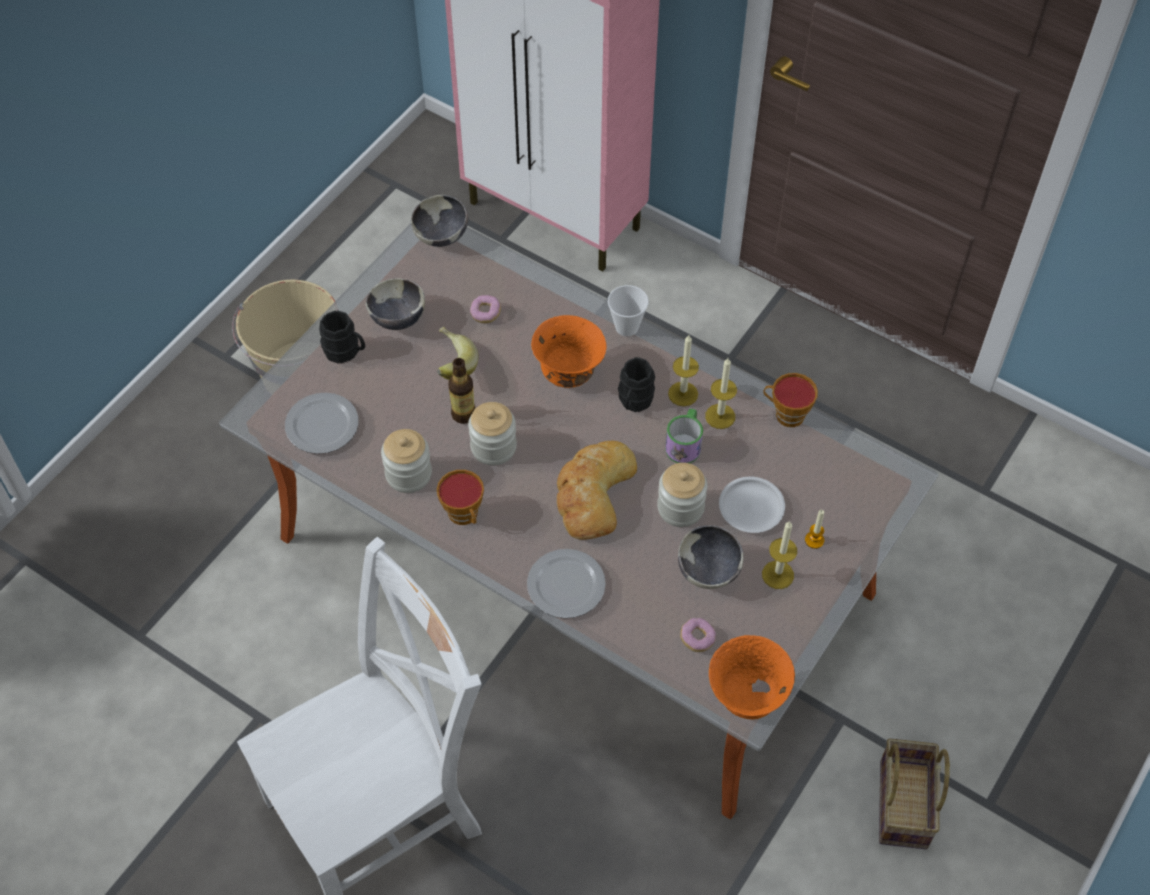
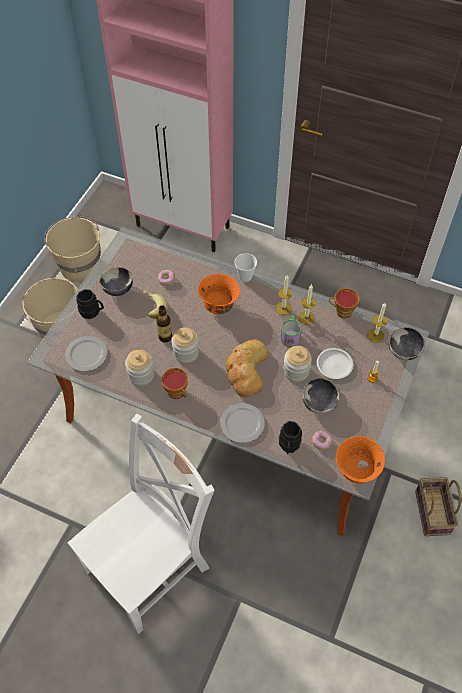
camera: 10 degrees left, 0 degrees up
(354, 263) = (79, 266): none -> beige bucket
(441, 236) = (133, 241): bowl -> bowl (403, 352)
(634, 401) = (258, 316): black mug -> black mug (288, 445)
(778, 575) = (357, 400): candle -> candle (375, 335)

